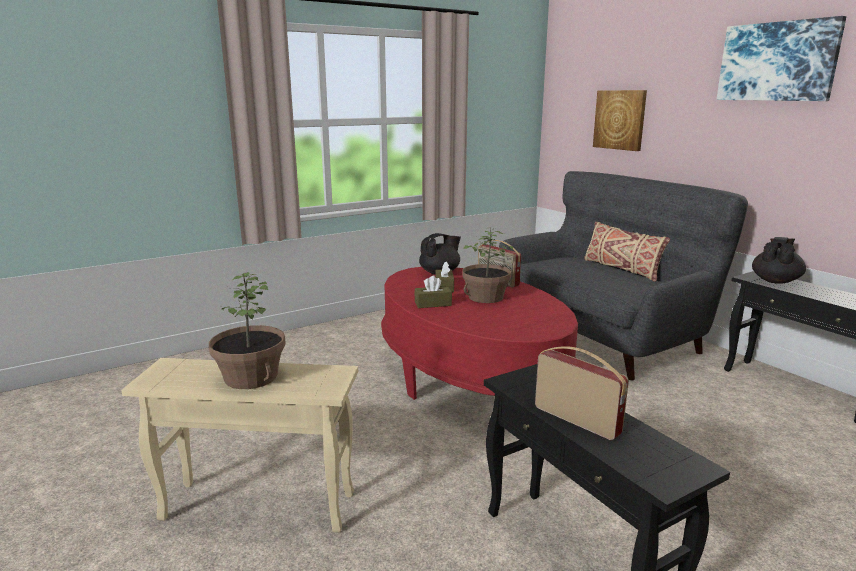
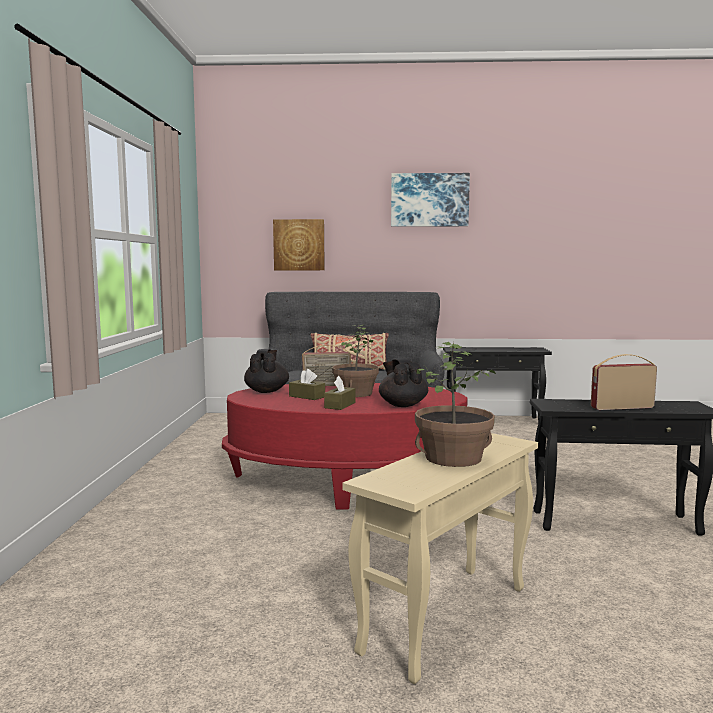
camera: 55 degrees left, 10 degrees down
(775, 281) = (467, 349): black teapot -> black teapot (402, 405)

